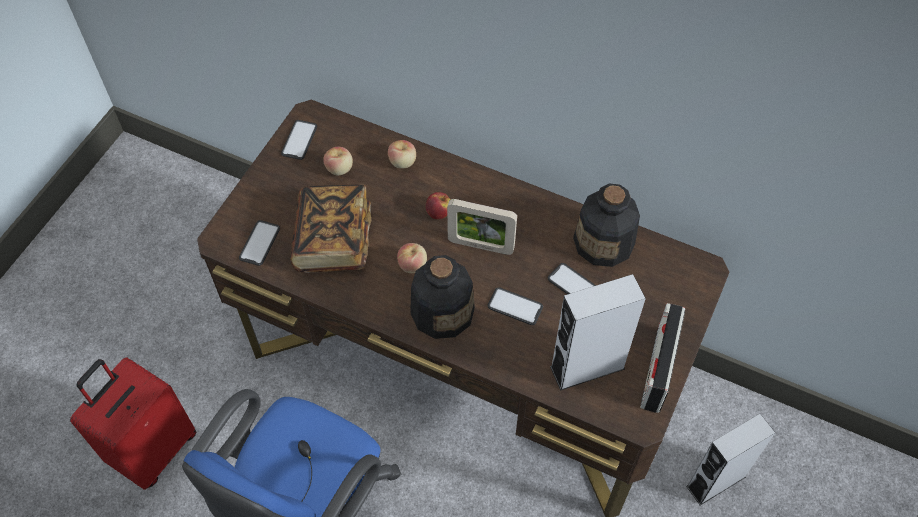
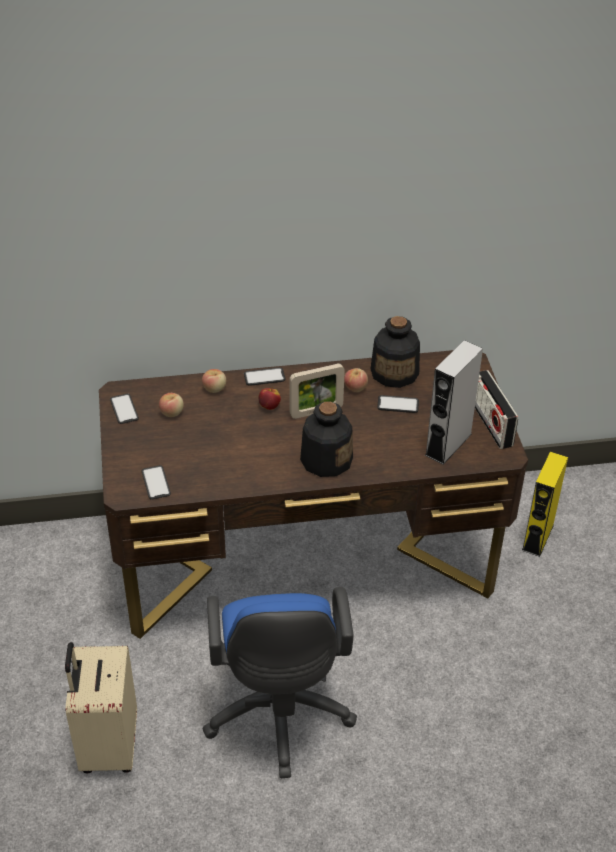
camera: 35 degrees left, 15 degrees down
(153, 449) = (107, 746): red suitcase -> beige suitcase
(333, 240) = (209, 456): book -> none
(412, 265) = (280, 444): apple -> apple (355, 388)
(515, 306) = (371, 434): phone -> phone (264, 377)
(715, 481) = (537, 537): grey speaker -> yellow speaker

